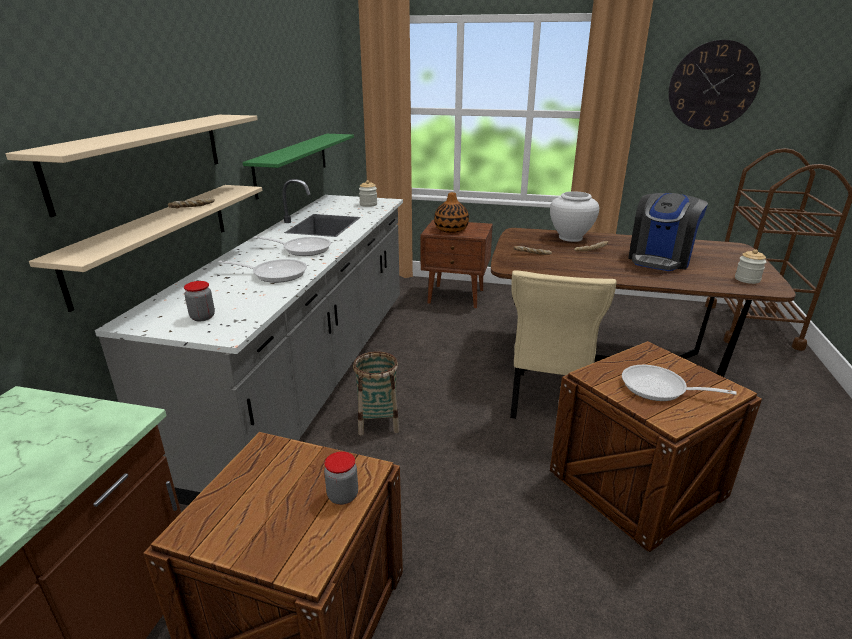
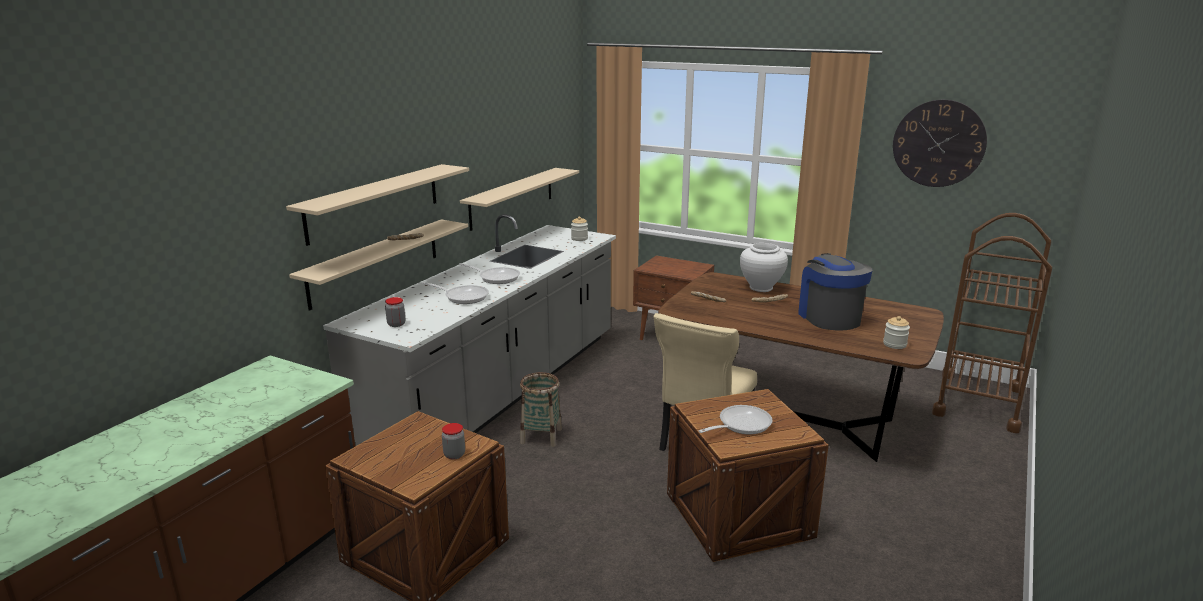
camera: 15 degrees right, 5 degrees down
(292, 163) = (512, 198): green shelf -> beige shelf
(451, 230) = (666, 268): vase -> none
(659, 389) = (740, 425): frying pan -> frying pan turned 105 degrees clockwise
(660, 259) = (829, 317): coffee machine -> coffee machine turned 120 degrees clockwise

